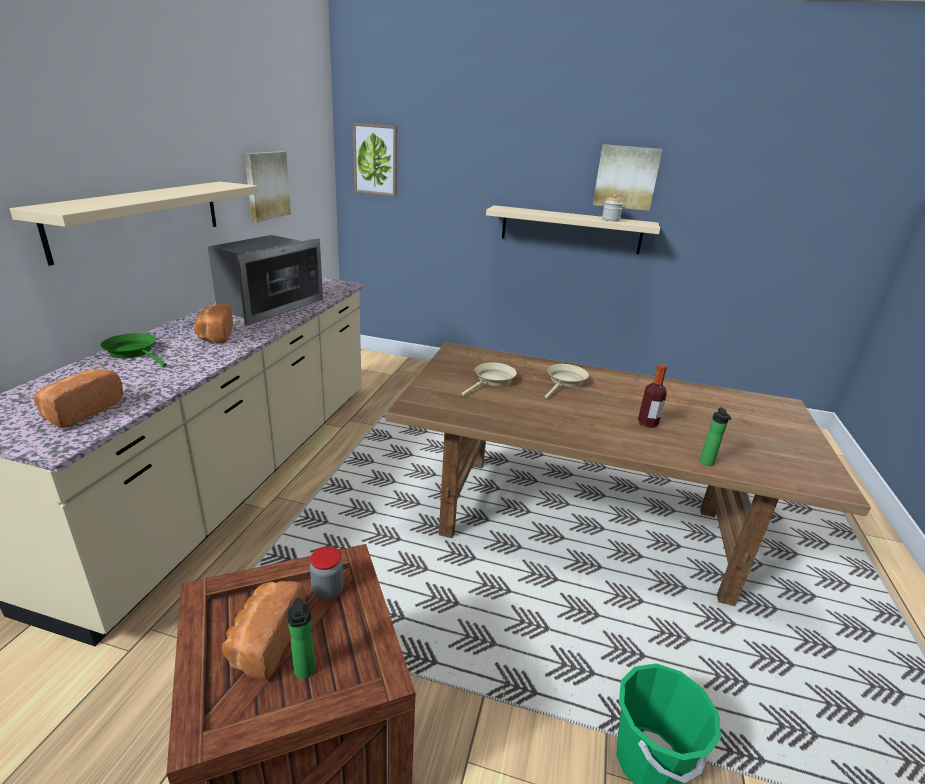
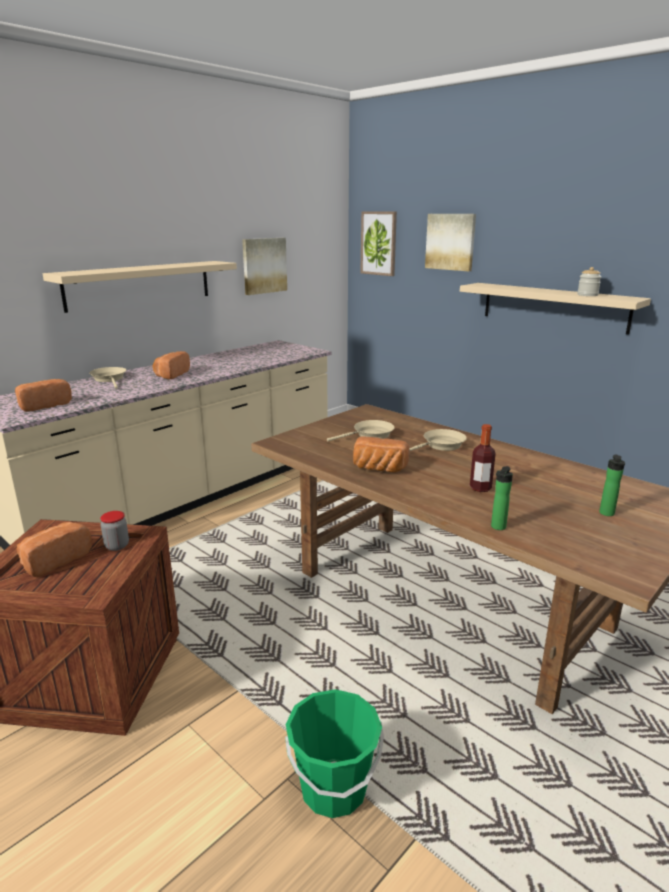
camera: 30 degrees right, 5 degrees down
(134, 352) = (110, 379): green frying pan -> beige frying pan
(268, 306) = (232, 360): microwave -> none
(304, 673) = (58, 581): bottle -> bottle (607, 514)
(545, 420) = (378, 469): none -> bread
(626, 177) = (612, 249): picture -> picture (450, 242)

